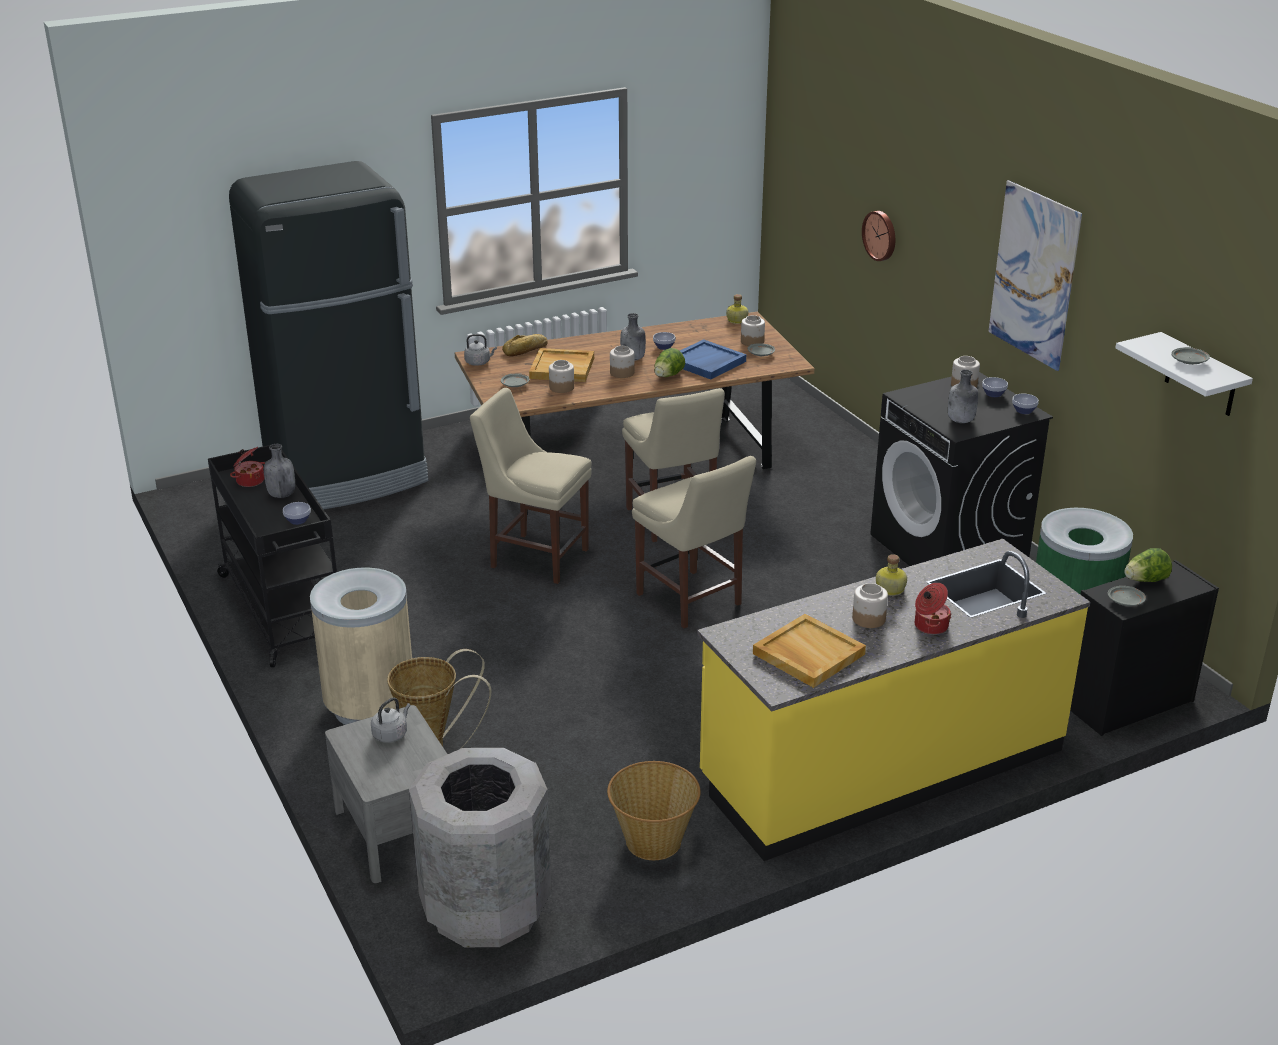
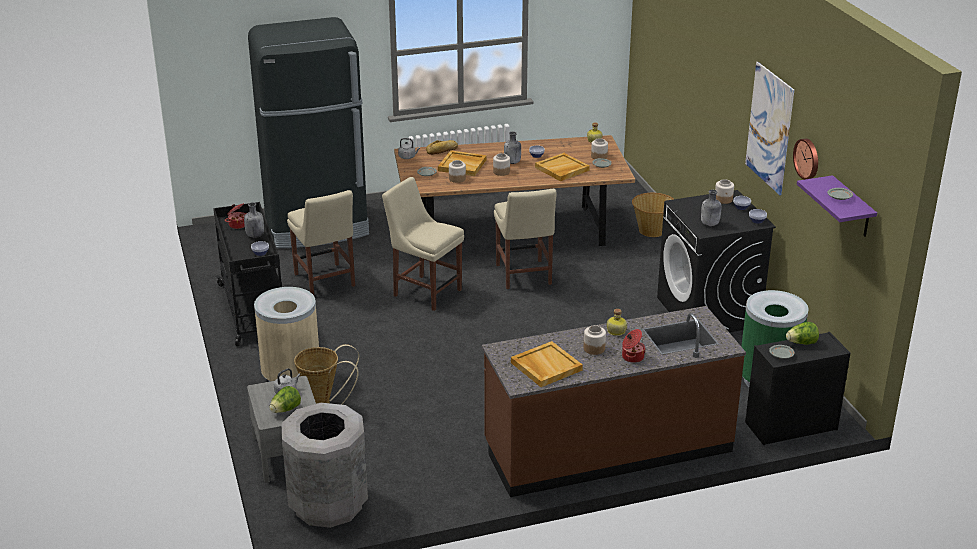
camera: 10 degrees right, 0 degrees up
(653, 840) = (444, 477): basket -> basket (652, 230)
(668, 376) = (532, 176): lettuce -> lettuce (285, 410)
(691, 601) = (519, 331): beige chair -> beige chair (325, 281)
(707, 363) = (562, 169): blue tray -> beige tray
(881, 235) = (691, 89): wall clock -> wall clock (807, 158)
(881, 765) = (607, 448): yellow counter -> brown counter
(1201, 376) = (852, 208): white shelf -> purple shelf

